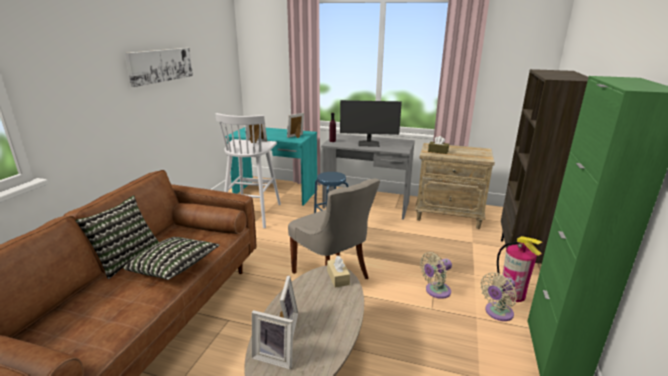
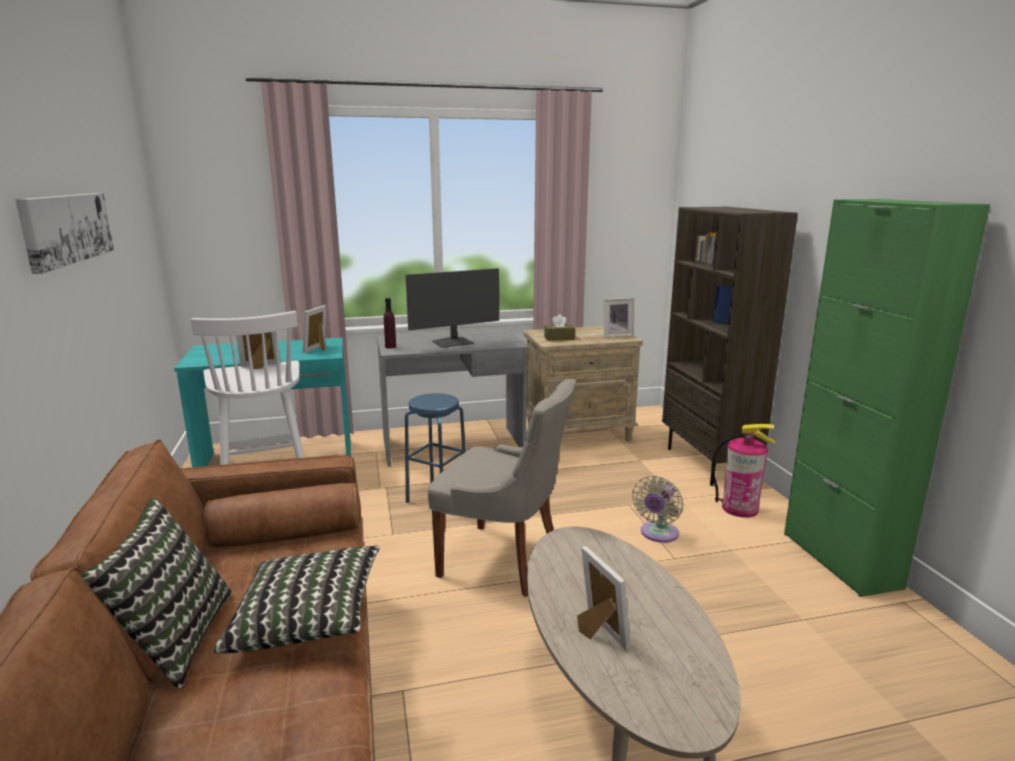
camera: 30 degrees left, 5 degrees down
(275, 357) = (635, 682): picture frame -> picture frame (617, 335)
(338, 277) = (586, 543): beige tissue box -> none
(497, 313) = (747, 536): beige fan -> none

